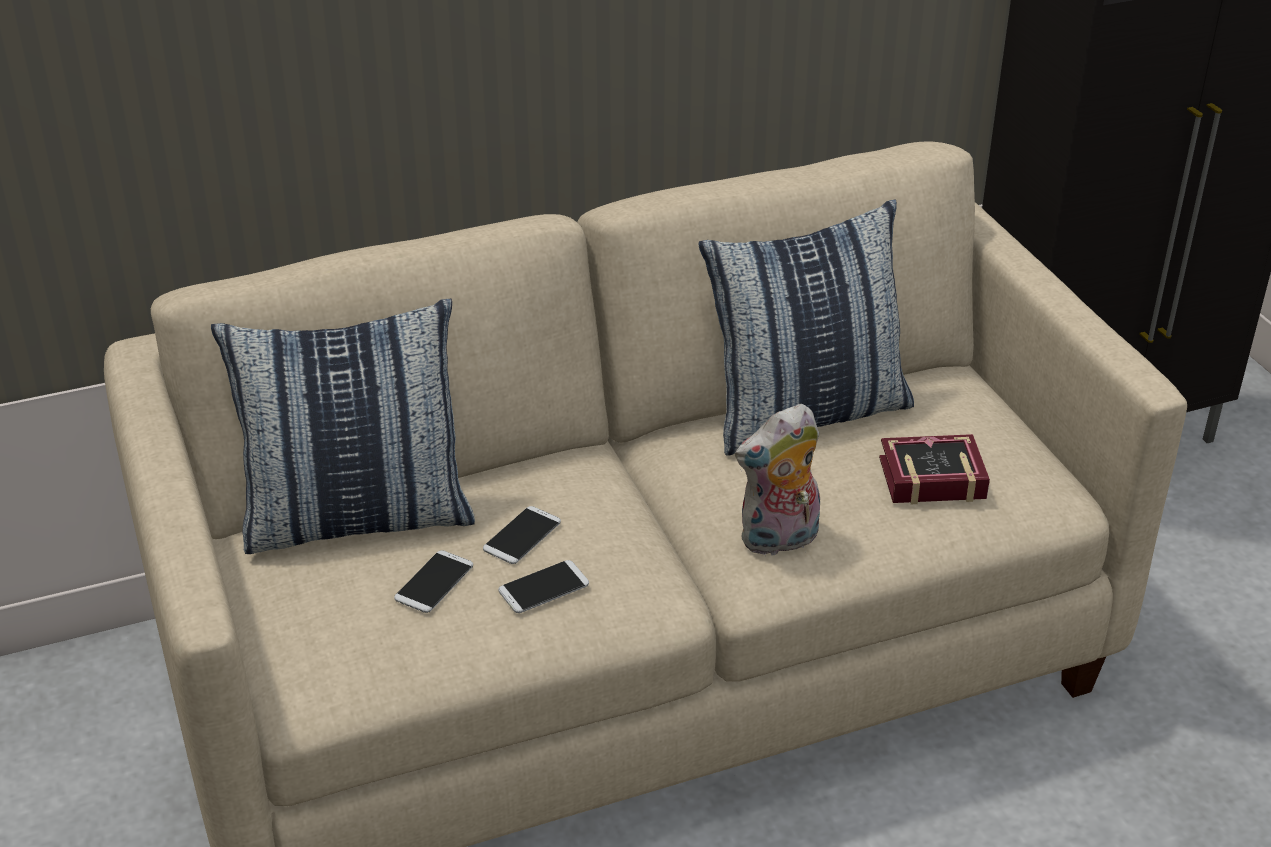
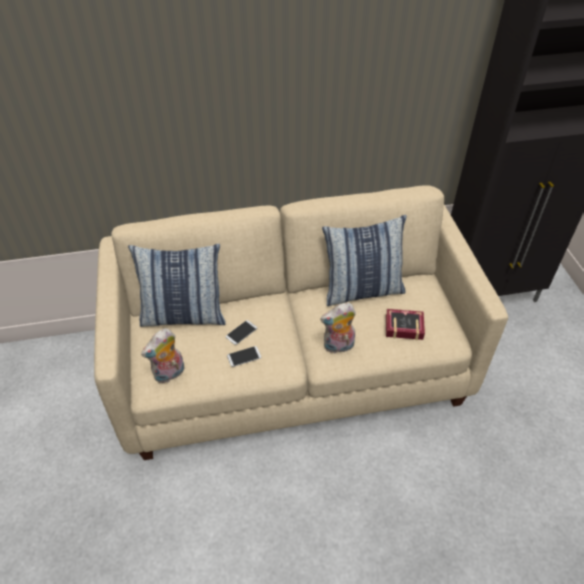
camera: 10 degrees right, 10 degrees up
(354, 653) = (169, 374): none -> plush toy
(434, 582) = (204, 348): phone -> none

